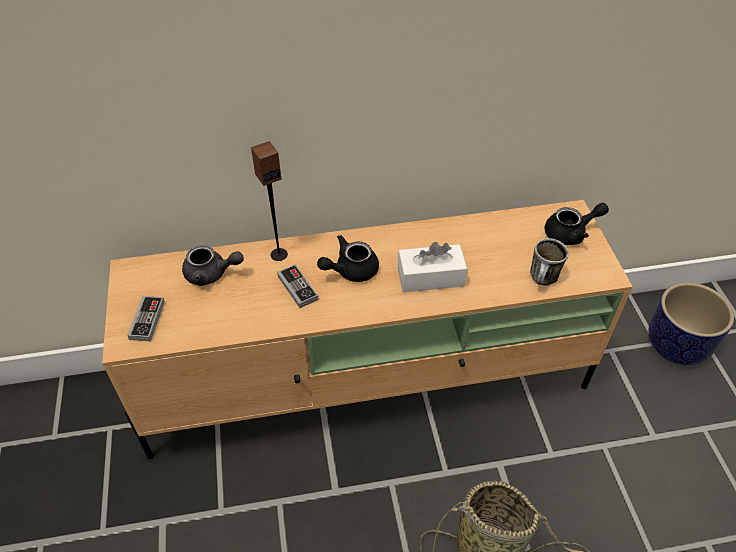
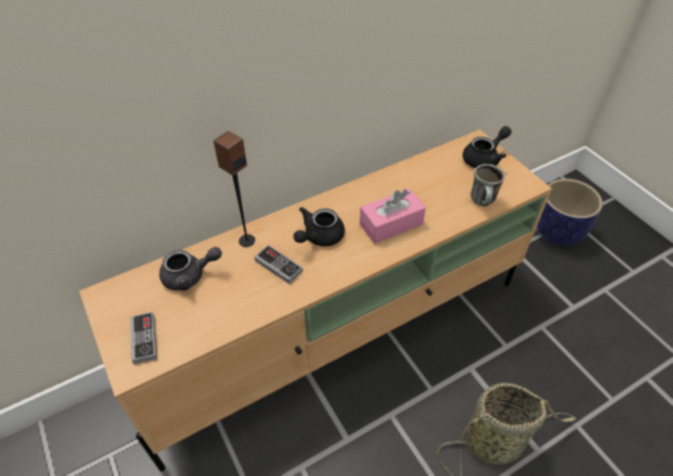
camera: 20 degrees left, 0 degrees up
(430, 277) = (391, 224): white tissue box -> pink tissue box

